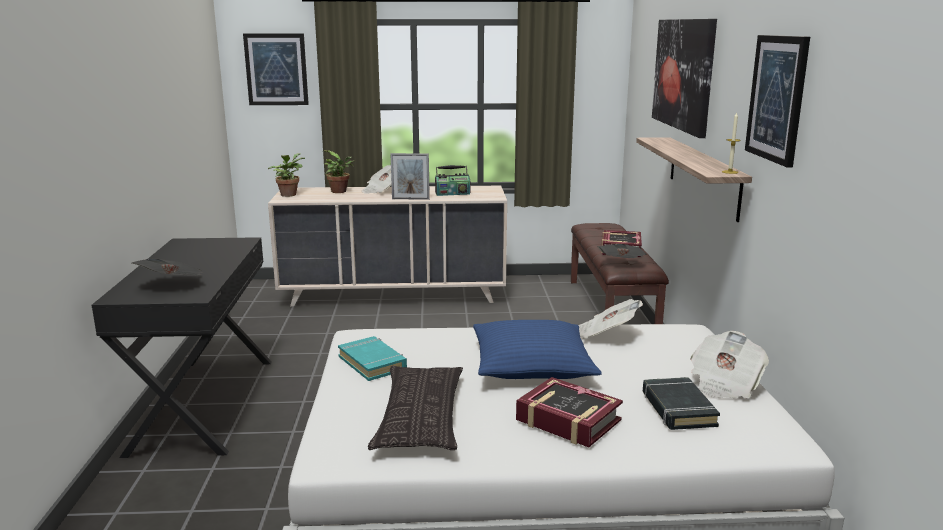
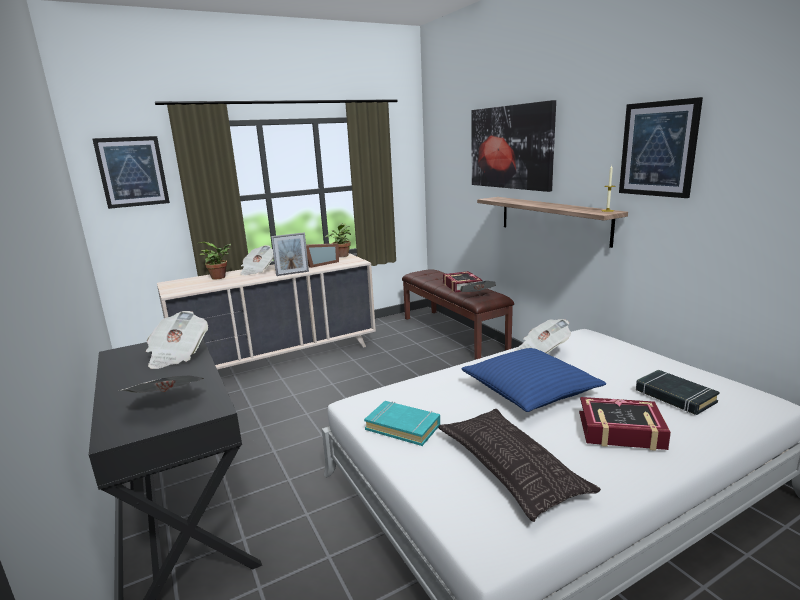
camera: 25 degrees left, 0 degrees up
(289, 194) = (173, 287): potted plant -> potted plant (341, 255)
(452, 193) = (321, 264): radio -> picture frame
(724, 384) = (670, 368): newspaper -> newspaper (177, 355)

